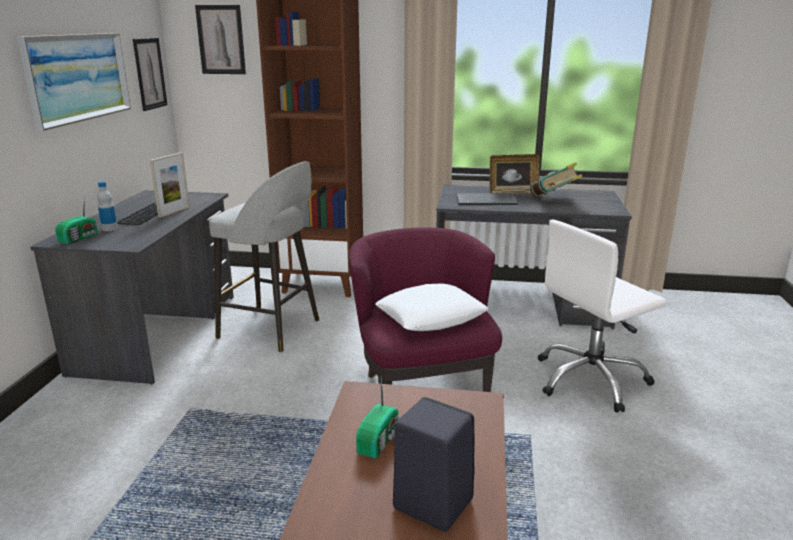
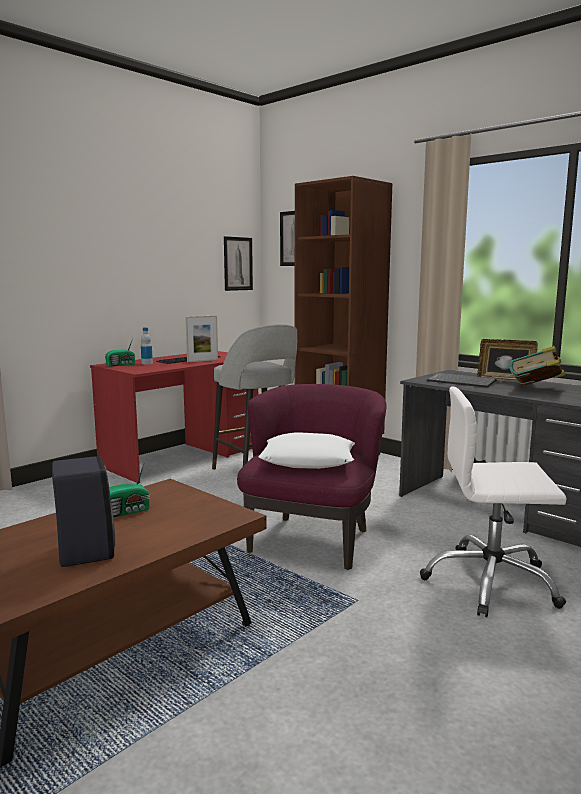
camera: 35 degrees right, 10 degrees down
(78, 77) = (161, 257): picture -> none
(159, 333) = (182, 457): grey desk -> red desk

